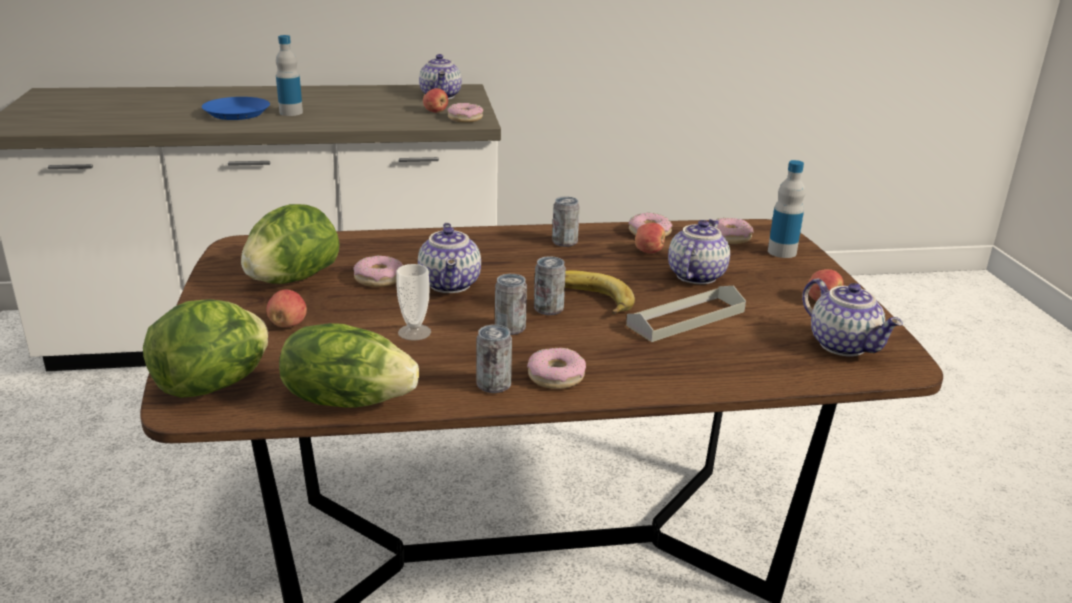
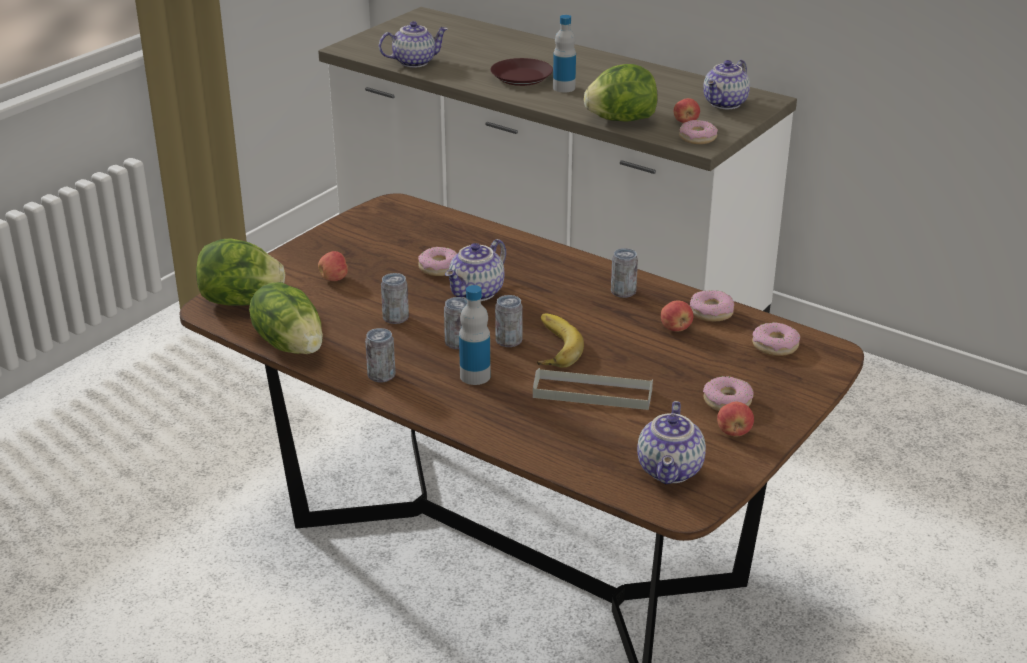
camera: 45 degrees right, 5 degrees up
(237, 113) = (522, 77): blue plate -> brown plate
(292, 279) = (385, 245): lettuce -> lettuce (621, 120)
(414, 332) = (395, 318): cup -> can
(555, 376) = (427, 389): donut -> donut (727, 401)
(695, 275) = (671, 364): teapot -> teapot (414, 62)
(782, 252) = (795, 378): bottle -> bottle (475, 376)

